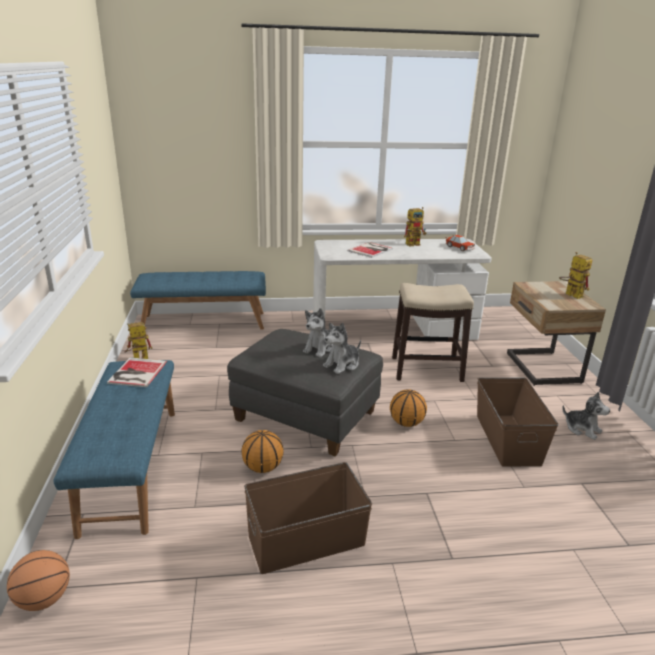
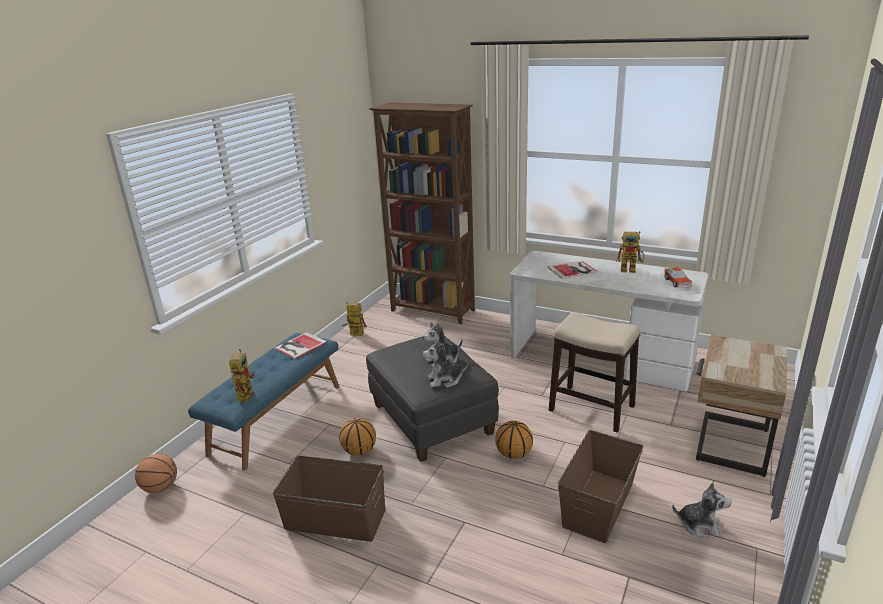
camera: 35 degrees right, 0 degrees up
(204, 322) = (433, 311): blue bench -> brown bookcase
(570, 294) = (763, 364): toy robot -> toy robot (245, 394)
(582, 429) = (699, 525): plush toy -> plush toy turned 60 degrees counterclockwise

